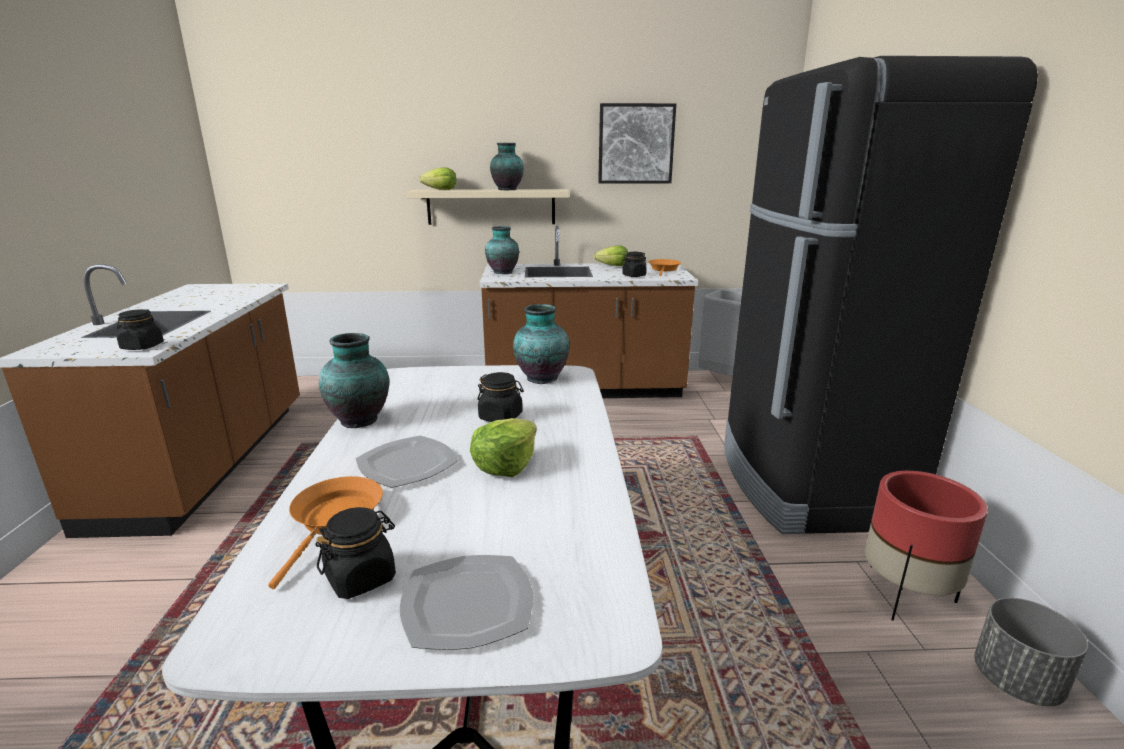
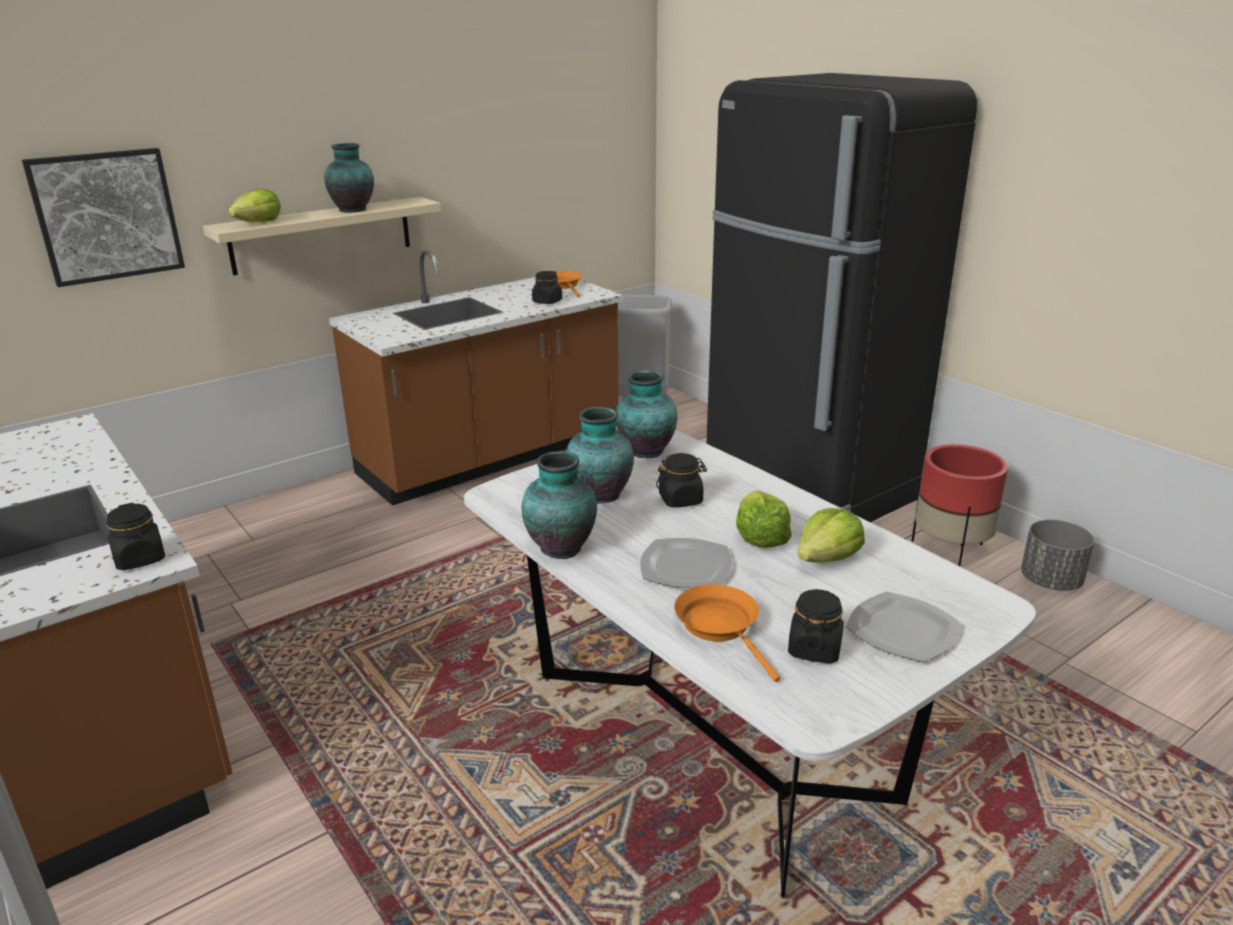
camera: 35 degrees left, 5 degrees up
(502, 272) = (381, 327): vase -> vase (599, 495)
(612, 266) = (497, 291): lettuce -> lettuce (827, 558)
(636, 144) = (495, 128): picture -> picture (107, 216)

